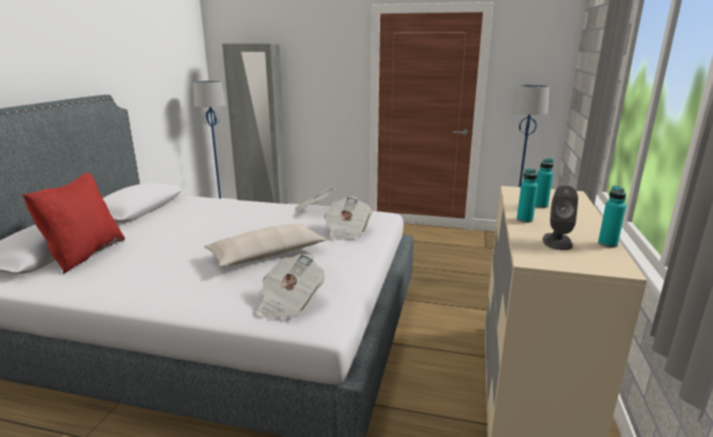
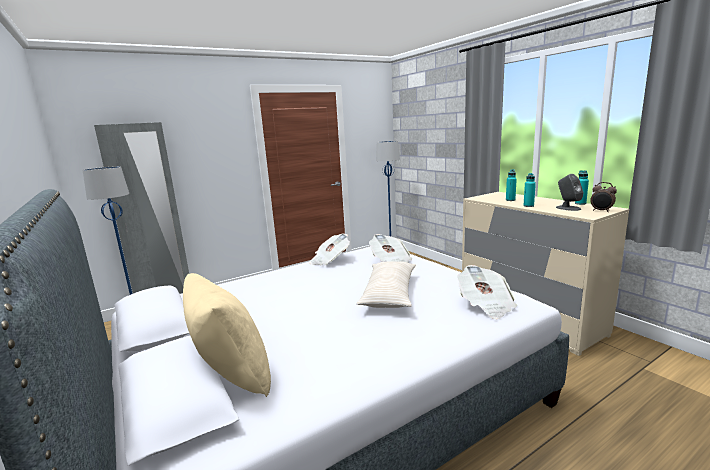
camera: 45 degrees left, 5 degrees down
(84, 254) = (232, 375): red pillow -> beige pillow
(582, 263) = (601, 211): none -> alarm clock

